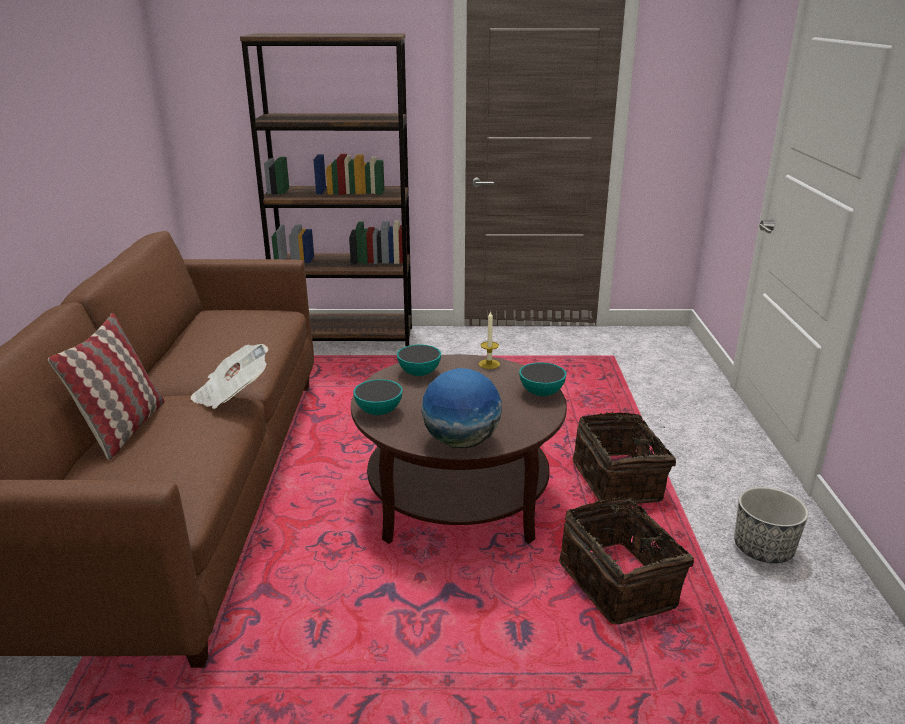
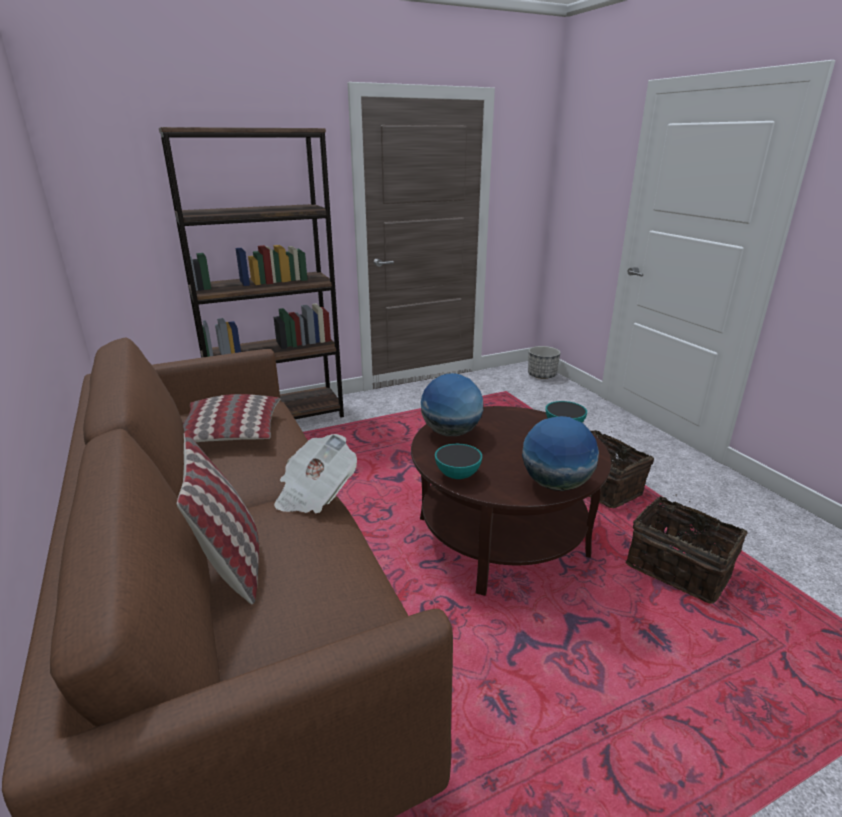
camera: 25 degrees left, 0 degrees up
(223, 332) = (231, 433): none -> pillow
(419, 373) = (451, 432): bowl -> globe
(489, 364) = (496, 412): candle -> none
(763, 548) = (735, 510): planter -> planter (542, 375)

